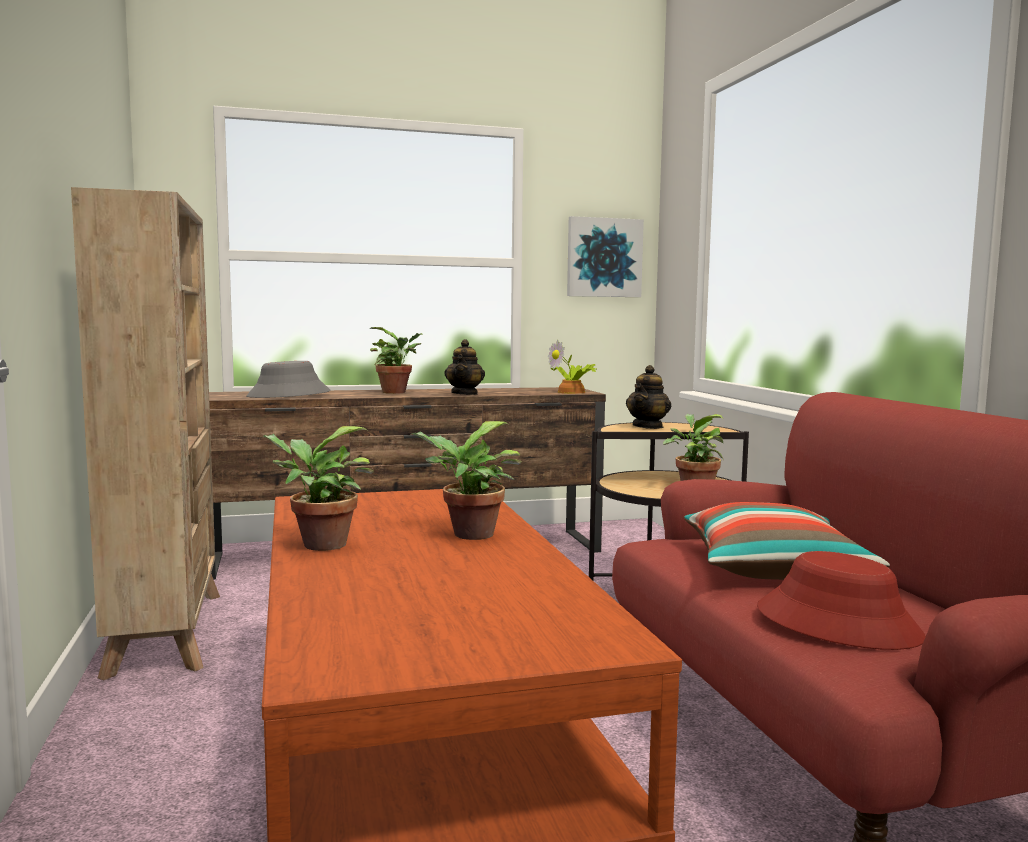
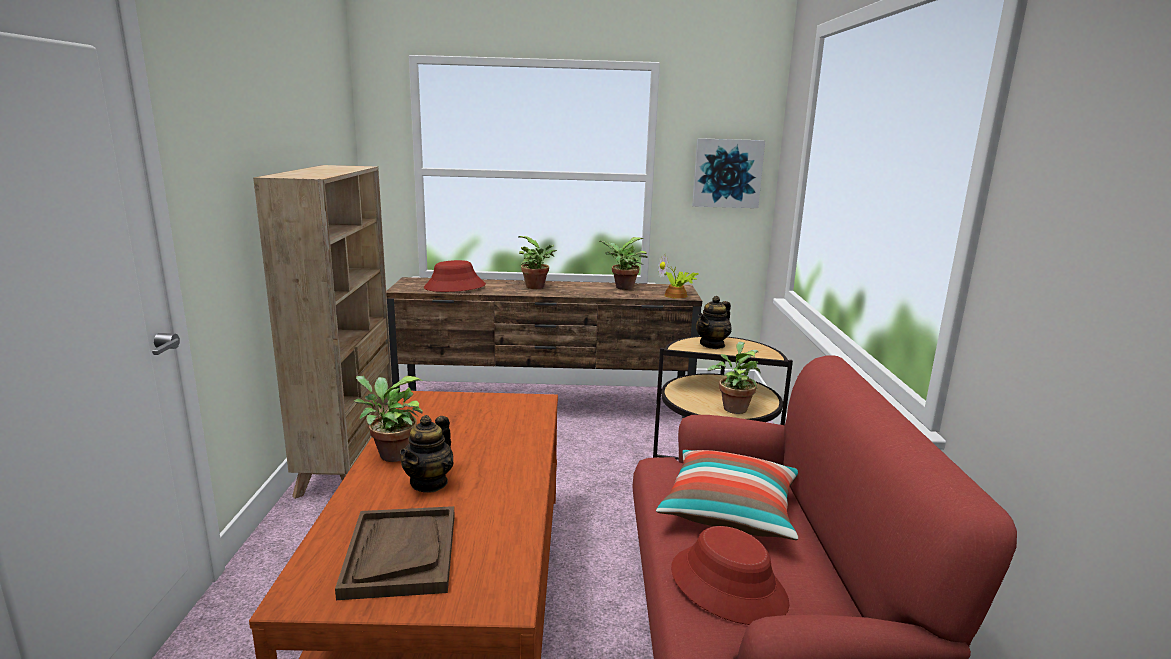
camera: 15 degrees right, 10 degrees up
(289, 395) = (454, 287): grey hat -> red hat
(429, 621) = (400, 554): none -> brown tray
(465, 393) = (587, 293): teapot -> teapot (429, 482)
(468, 535) = (498, 456): potted plant -> potted plant (622, 287)

